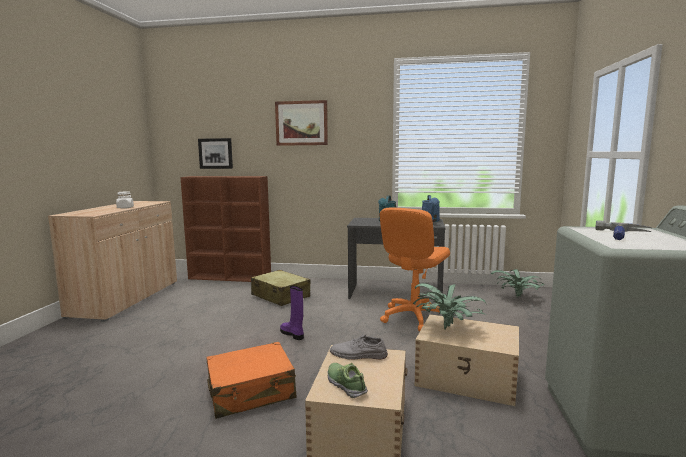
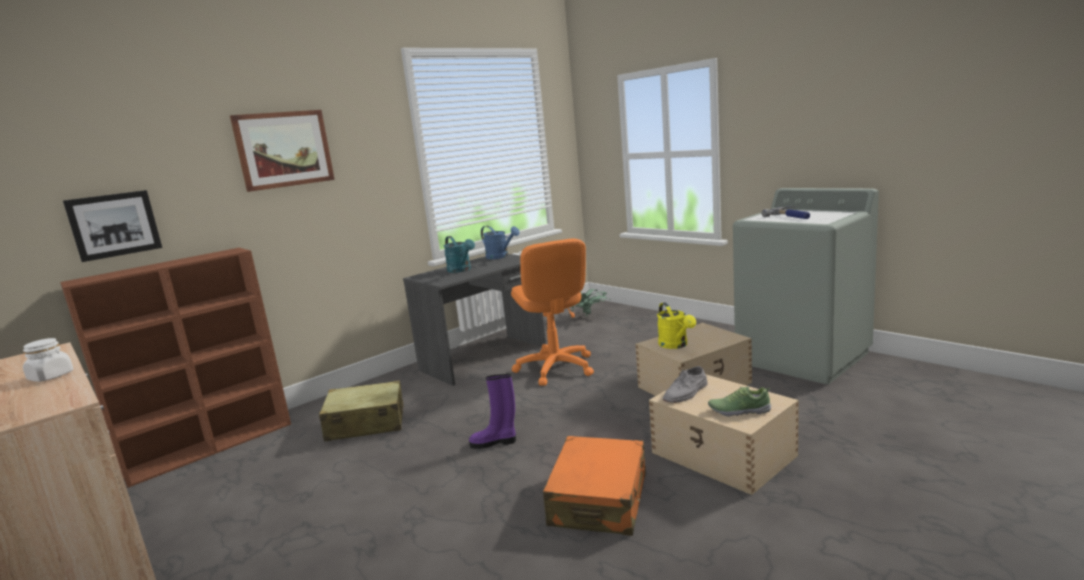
camera: 50 degrees left, 5 degrees up
(448, 328) = (675, 345): potted plant -> yellow watering can

